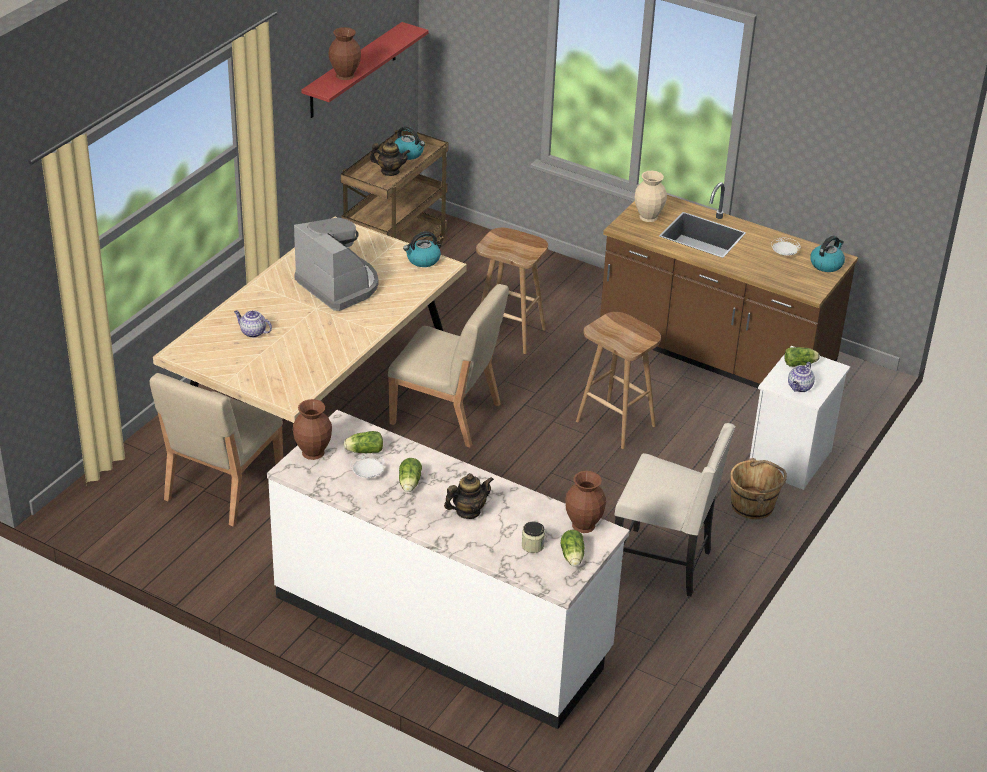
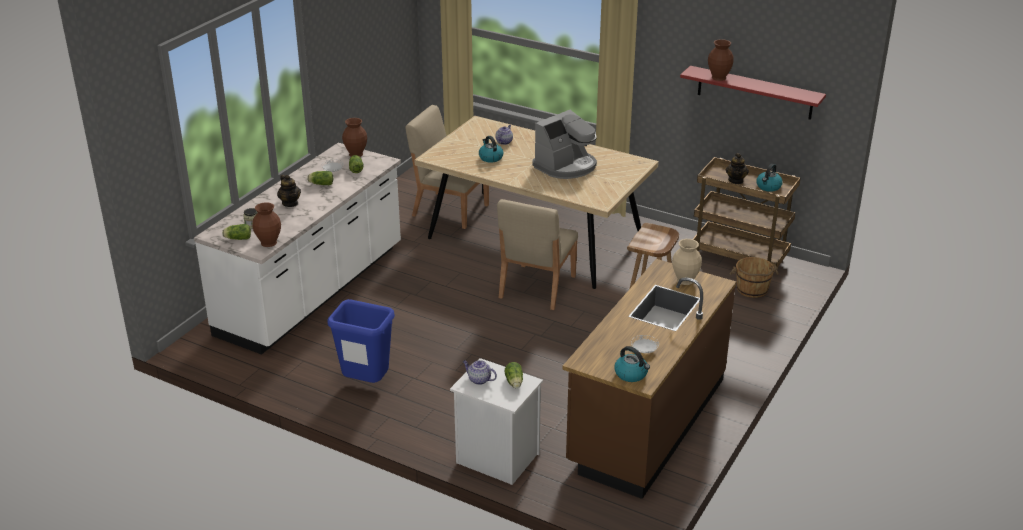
camera: 90 degrees right, 5 degrees down
(422, 260) = (607, 195): kettle -> kettle (490, 157)
(617, 423) = (536, 365): brown stool -> none
(664, 564) = (365, 384): beige chair -> blue trash can
(753, 505) = (434, 433): brown bucket -> brown bucket (752, 290)

